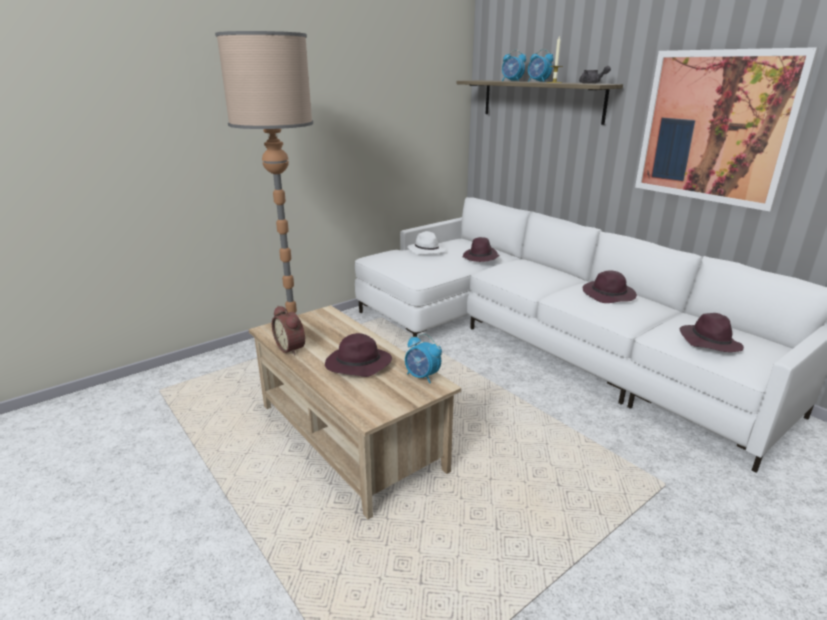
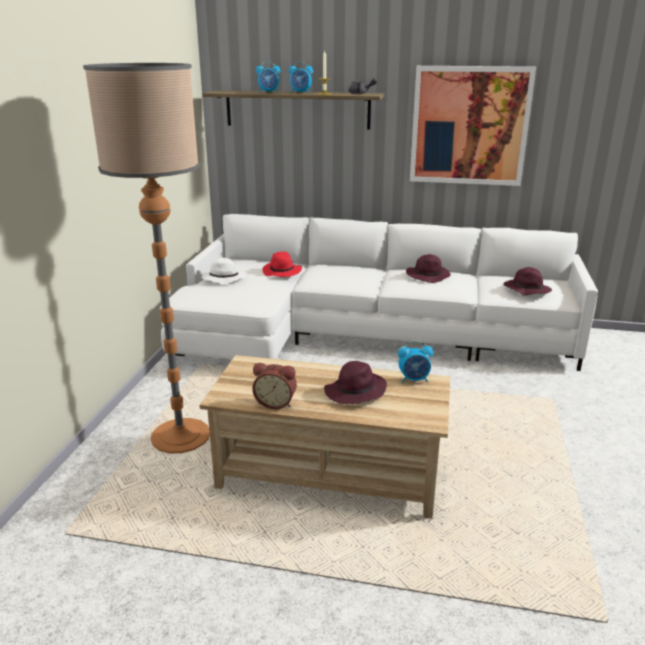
camera: 40 degrees left, 0 degrees up
(480, 257) = (282, 272): purple hat -> red hat

